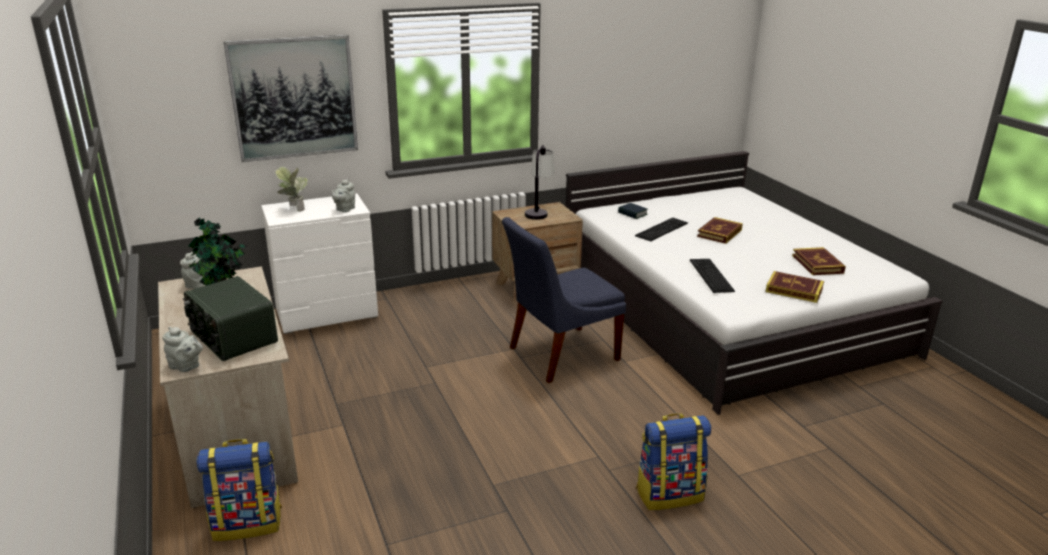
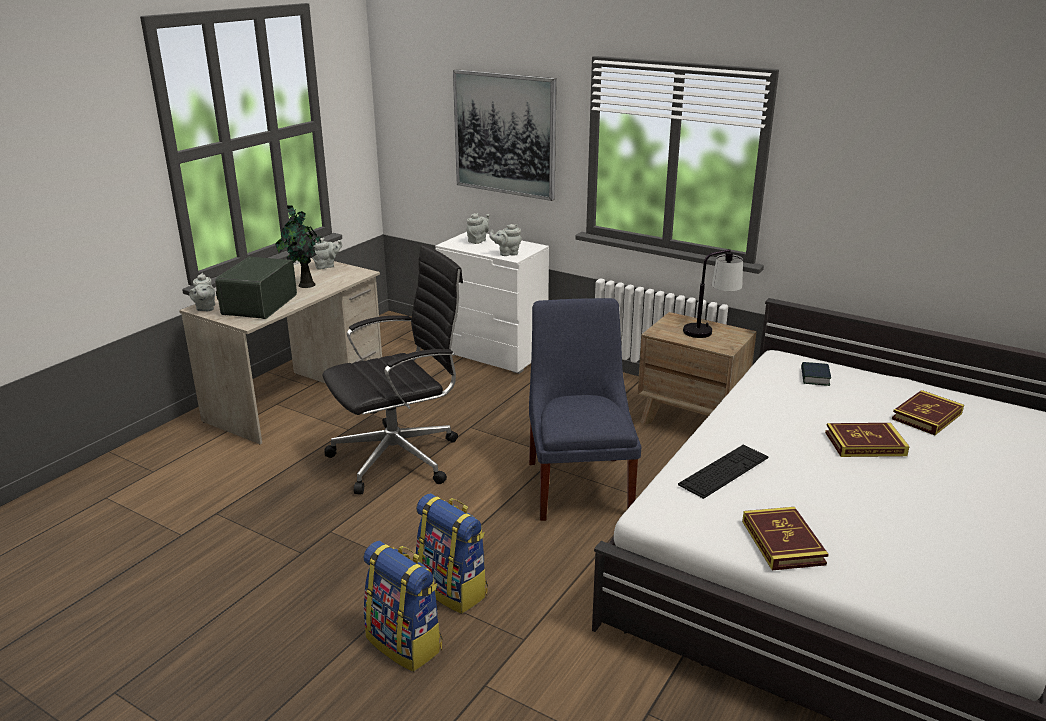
camera: 55 degrees right, 0 degrees up
(248, 523) = (201, 448): backpack -> backpack (453, 589)
(294, 209) = (478, 240): potted plant -> grey teapot
(426, 414) = (400, 457): none -> black office chair
(559, 354) = (579, 484): blue chair -> blue chair turned 60 degrees clockwise
(662, 229) = (804, 406): keyboard -> none
(817, 264) = (904, 543): book -> book (927, 416)

